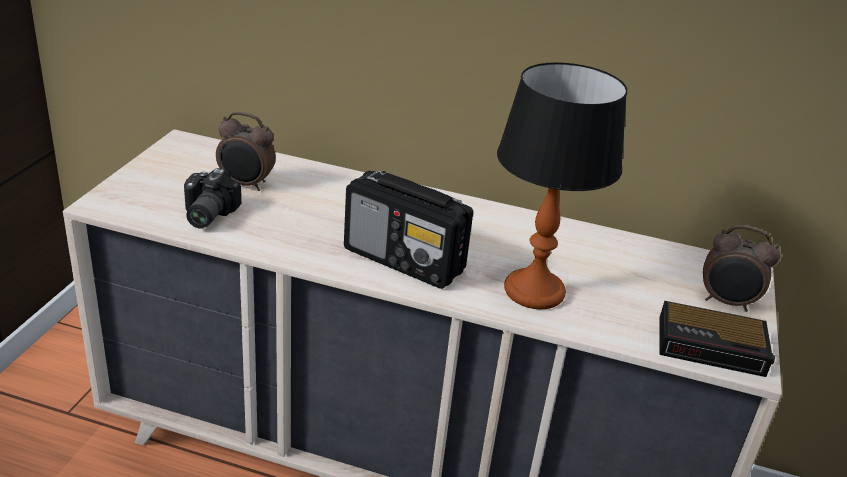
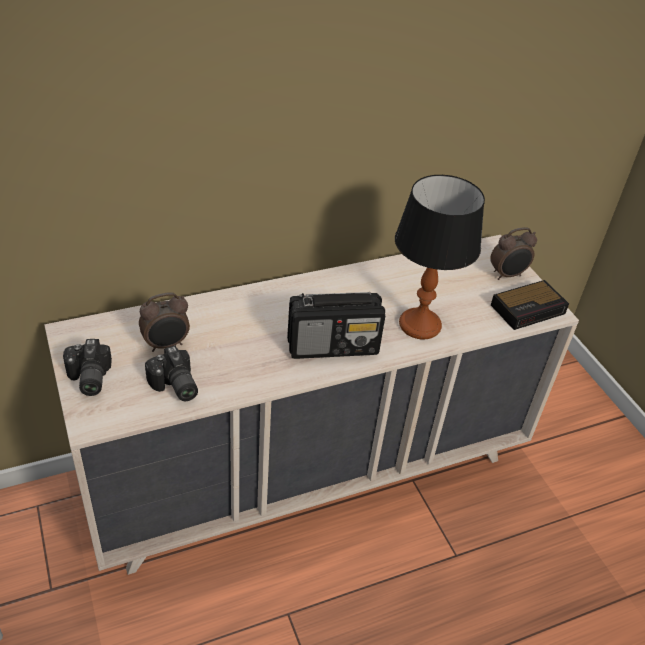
camera: 40 degrees left, 10 degrees up
(146, 176) = (87, 379): none -> camera

